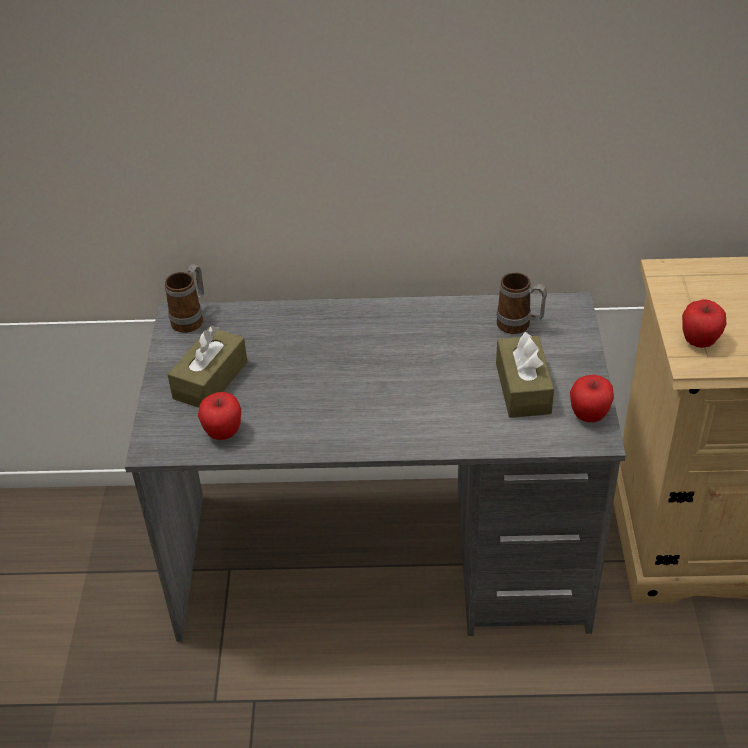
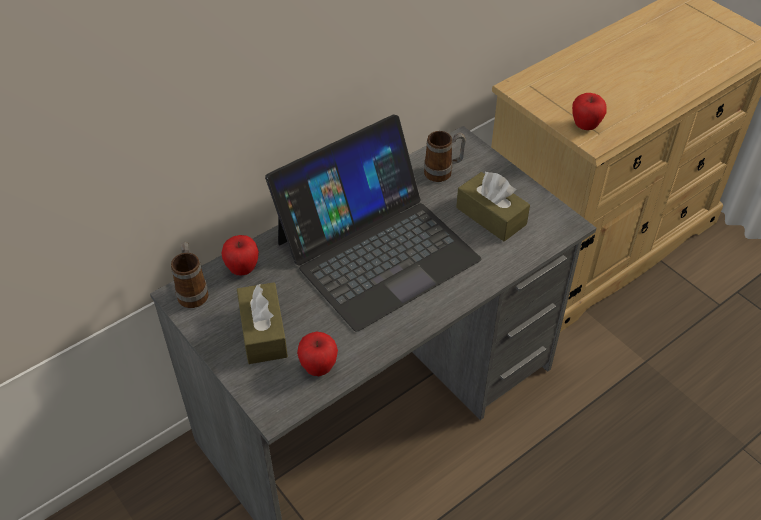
camera: 40 degrees left, 5 degrees up
(378, 363) = (376, 250): none -> laptop
(589, 416) = (550, 213): apple -> apple (242, 269)

